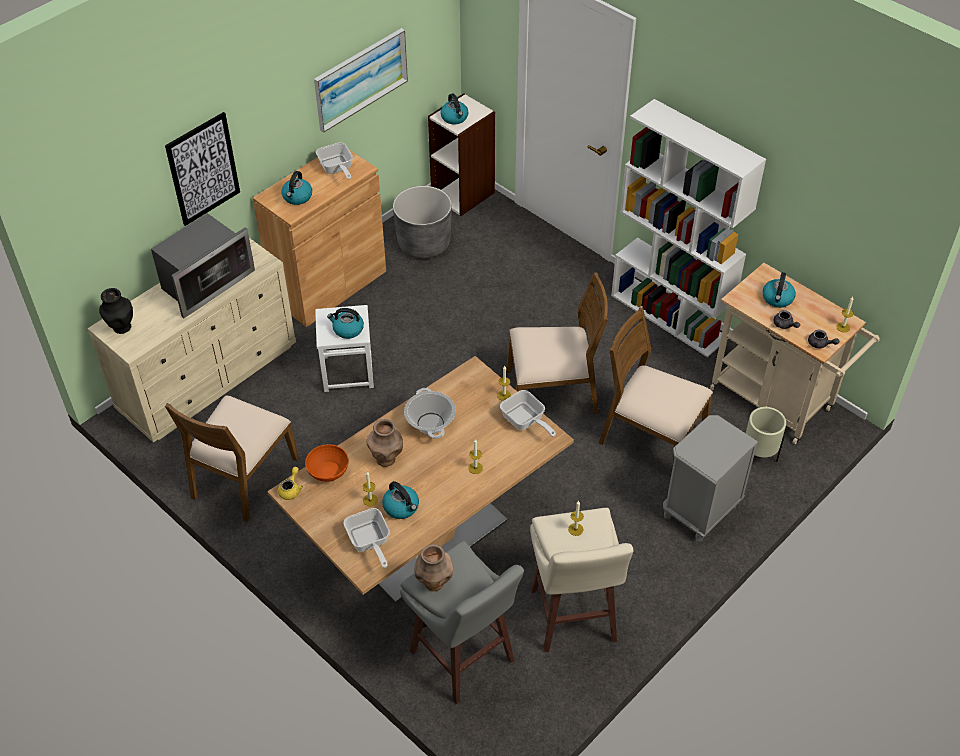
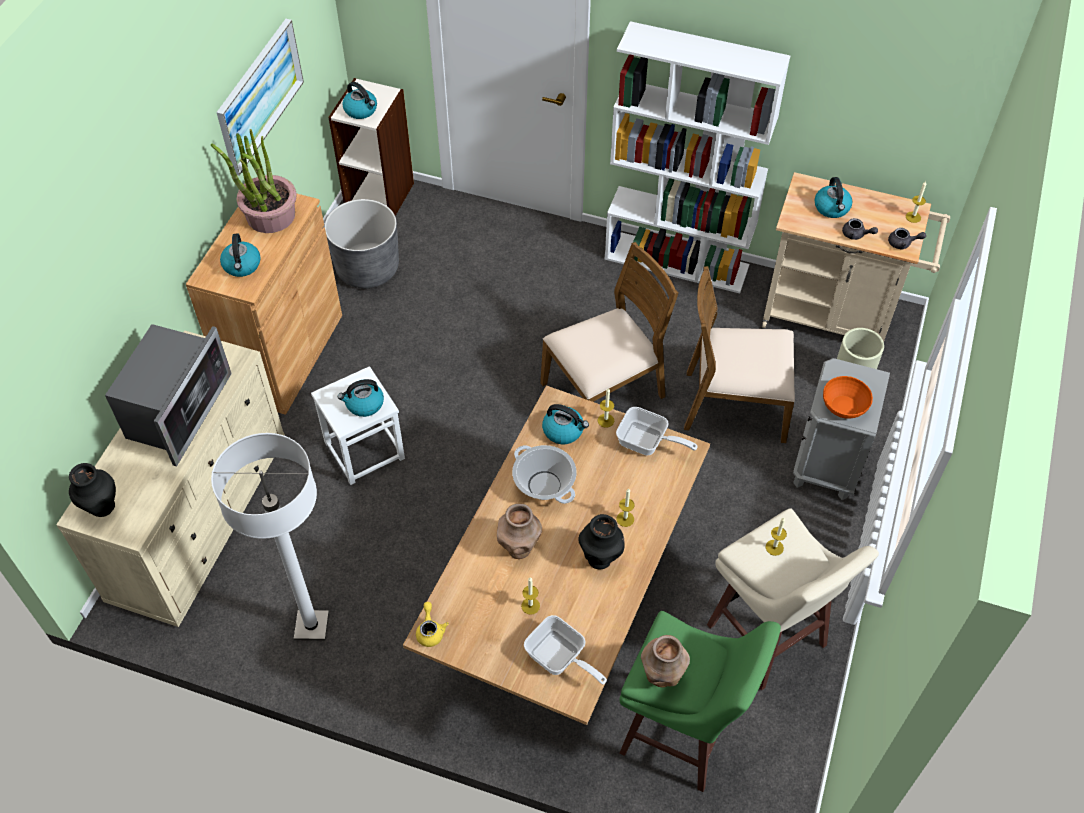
camera: 25 degrees left, 5 degrees up
(203, 169) = (130, 270): picture -> none
(243, 477) = (311, 626): brown chair -> white floor lamp
(328, 472) = (461, 591): orange bowl -> orange bowl (844, 407)
(336, 169) = (270, 215): frying pan -> potted plant
(401, 507) = (571, 600): kettle -> kettle (564, 430)
(440, 488) = (600, 558): none -> black vase
(463, 659) = (681, 736): grey stool -> green stool

